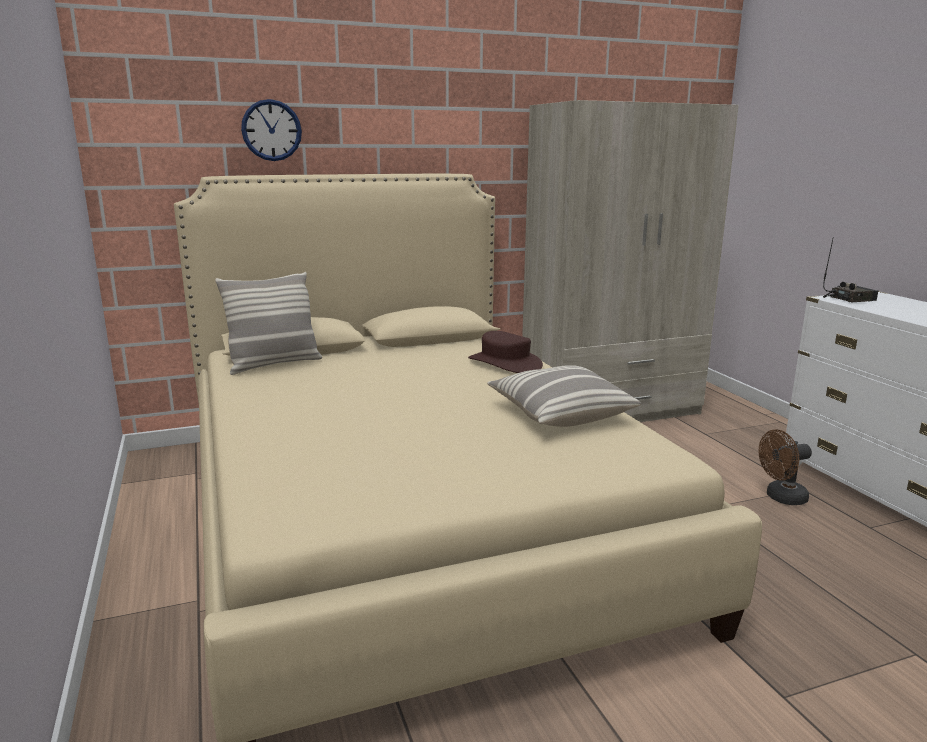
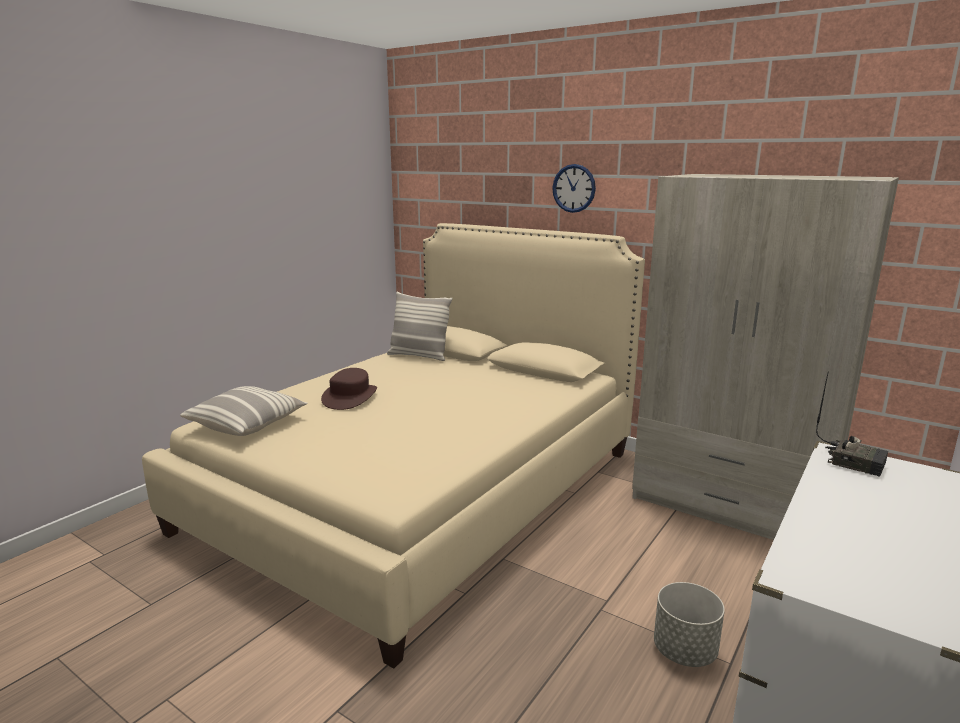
camera: 55 degrees right, 0 degrees up
(271, 130) = (487, 192): wall clock -> wall clock (574, 188)
(505, 363) = (524, 403): brown hat -> brown hat (350, 397)
(559, 414) = (438, 444): pillow -> pillow (247, 424)
(781, 498) = (685, 651): brown fan -> grey planter

